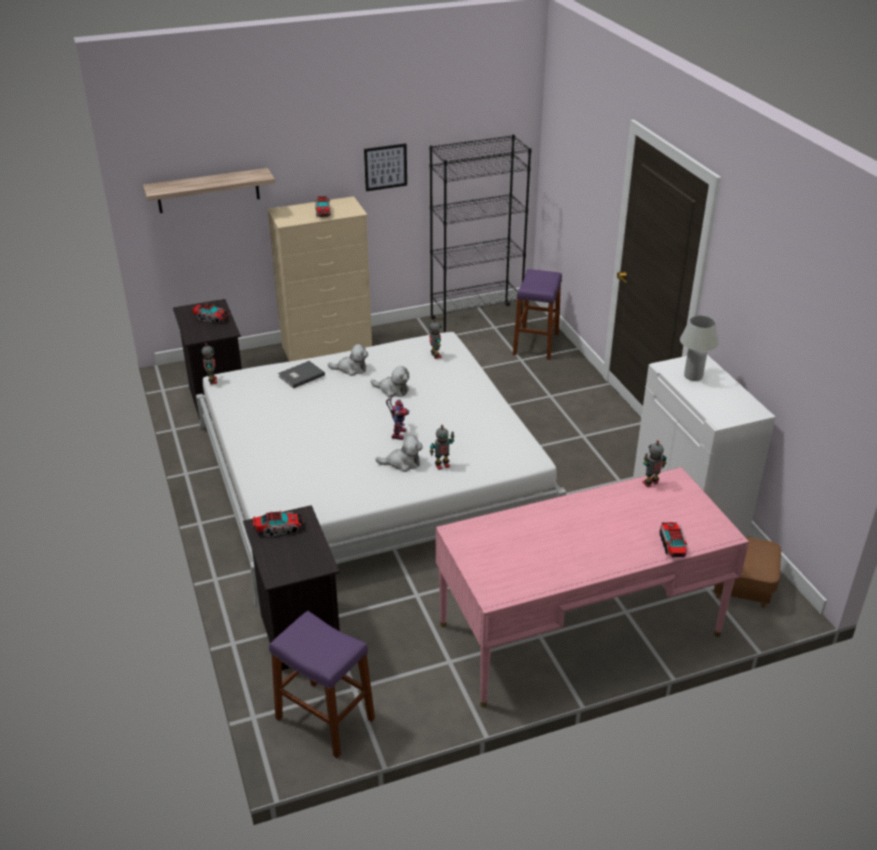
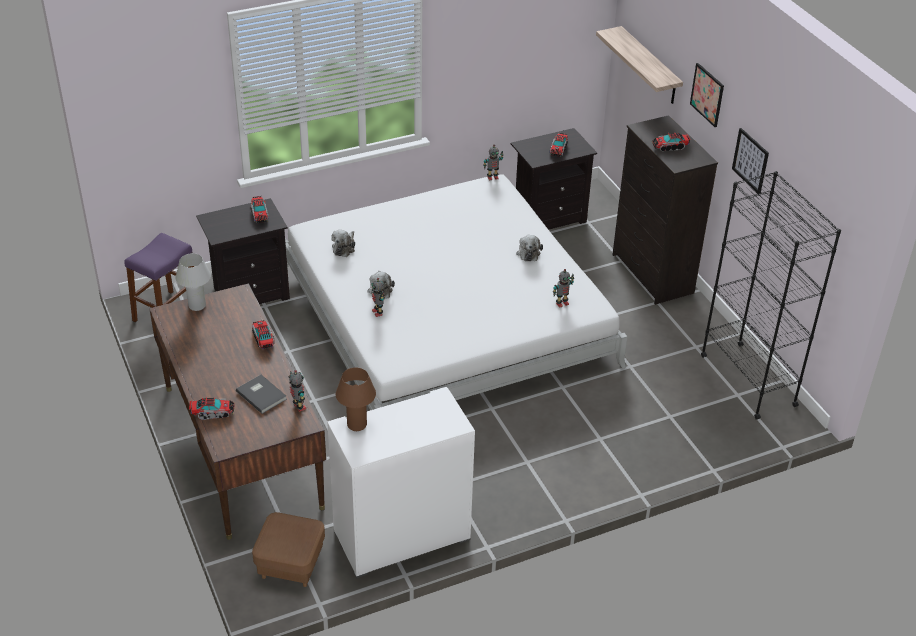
camera: 85 degrees right, 5 degrees up
(300, 375) = (508, 223): grey book -> grey book (262, 394)
(307, 153) = (707, 94): none -> picture
(328, 349) = (652, 274): beige dresser -> black dresser
(392, 390) = (494, 279): plush toy -> plush toy (344, 248)
(397, 432) = (423, 284): toy robot -> none
(536, 344) = (709, 429): purple stool -> none
(541, 511) = (263, 339): none -> toy truck
(579, 630) = (242, 446): pink desk -> brown desk
(693, 376) = (424, 416): white table lamp -> white table lamp (197, 306)
(716, 413) = (357, 425): none -> brown table lamp

